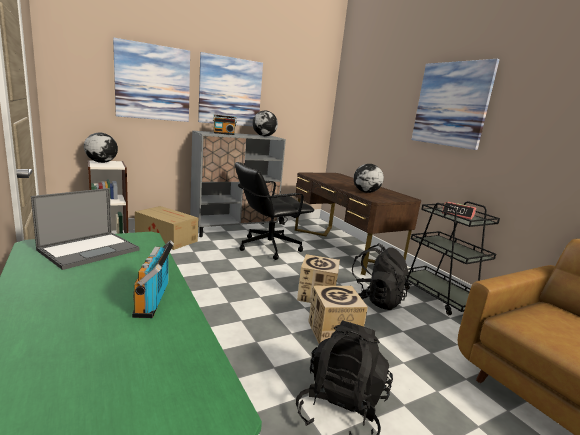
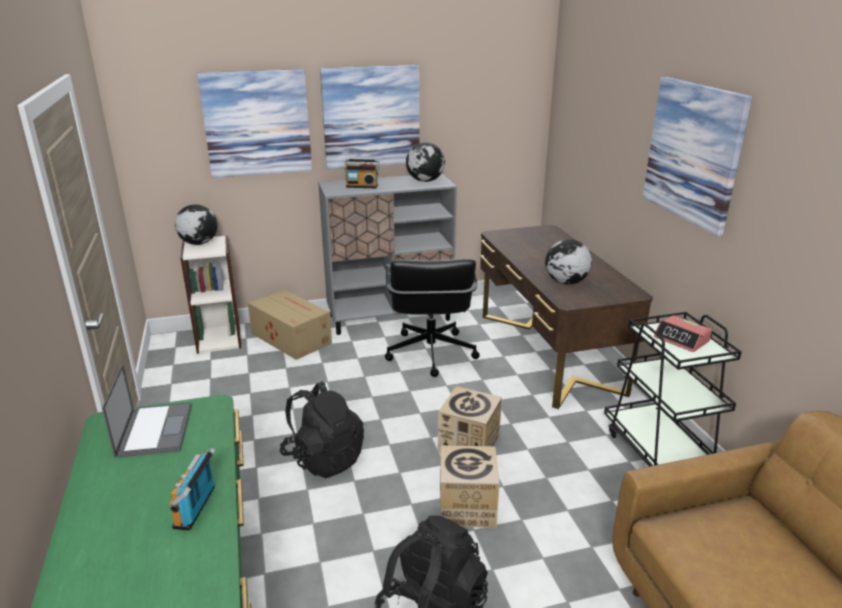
camera: 15 degrees right, 10 degrees up
(90, 250) = (154, 429): laptop -> laptop turned 60 degrees counterclockwise
(268, 247) = (430, 353): black office chair -> black office chair turned 75 degrees counterclockwise
(374, 300) = (550, 455): black backpack -> black backpack (324, 458)

